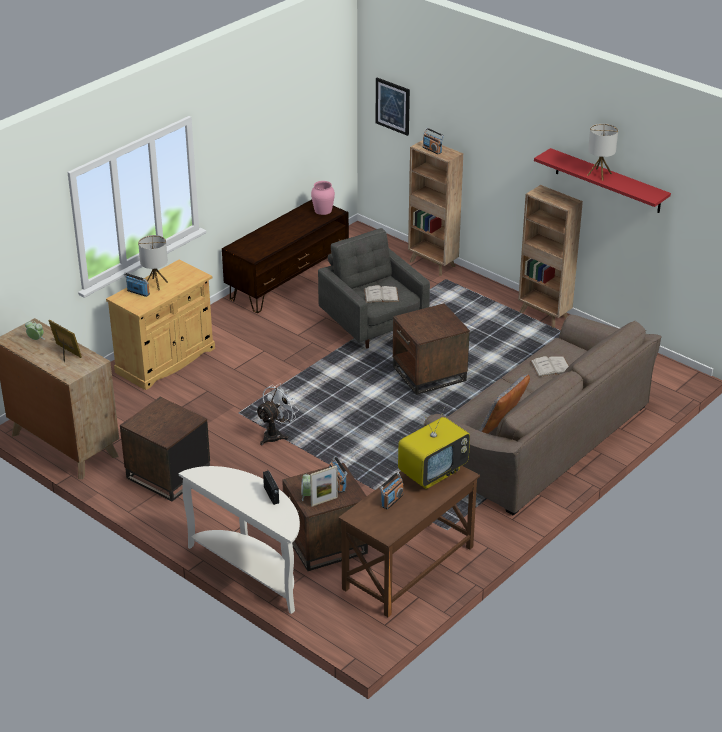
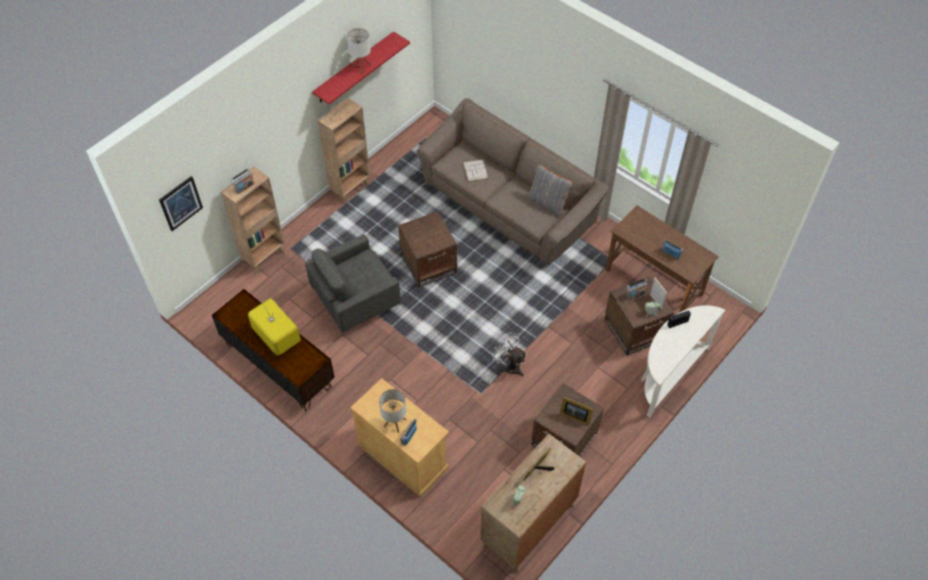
camera: 90 degrees left, 20 degrees up
(160, 425) = (574, 415): none -> picture frame
(322, 210) = (238, 308): pink vase -> none
(381, 295) = (367, 272): white book -> none
(432, 472) = (637, 230): television -> television (276, 337)

